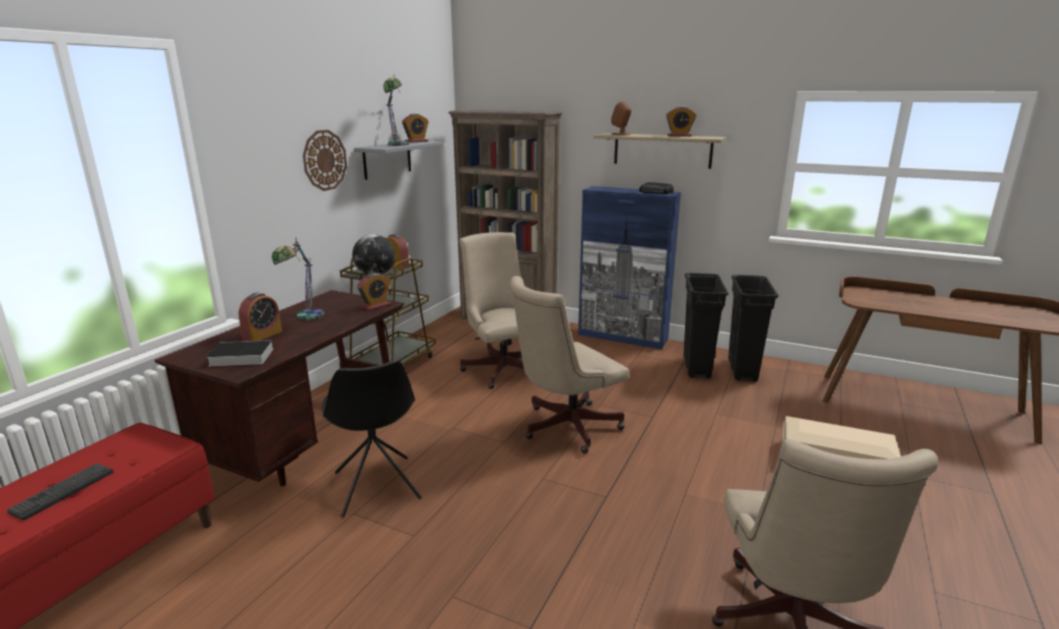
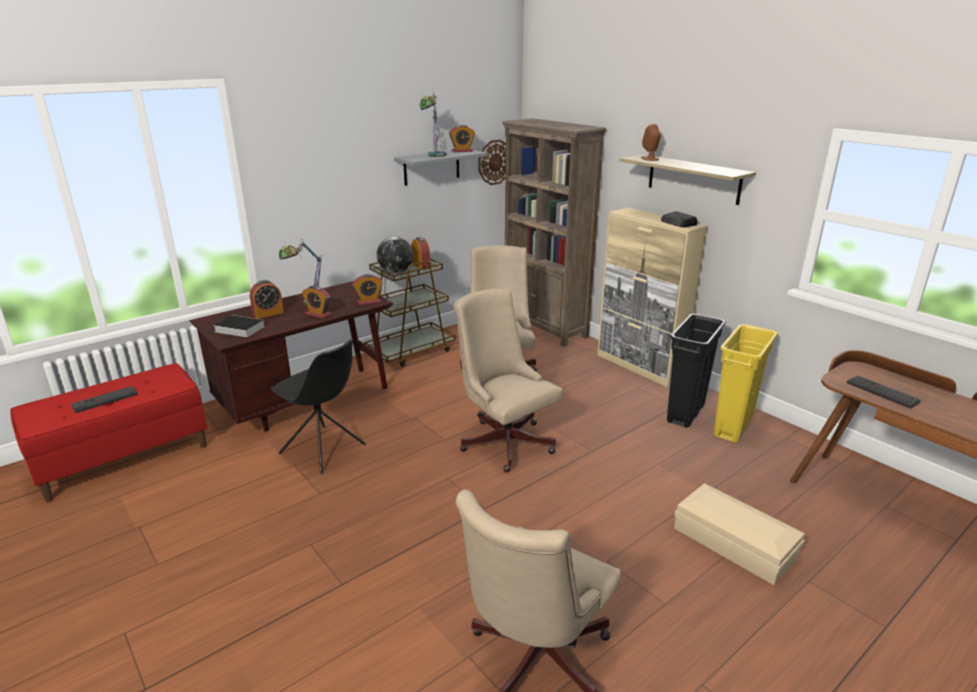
camera: 25 degrees right, 5 degrees up
(324, 160) = (361, 169): wall clock -> wall clock (494, 162)
(376, 487) = (323, 449): black chair -> black chair turned 60 degrees counterclockwise
(564, 427) = (504, 440): beige office chair -> beige office chair turned 60 degrees clockwise
(623, 337) = (639, 366): blue cabinet -> beige cabinet
(679, 136) = (705, 166): alarm clock -> alarm clock (318, 314)
(742, 370) = (733, 427): black trash can -> yellow trash can
(894, 303) = (882, 392): none -> keyboard

